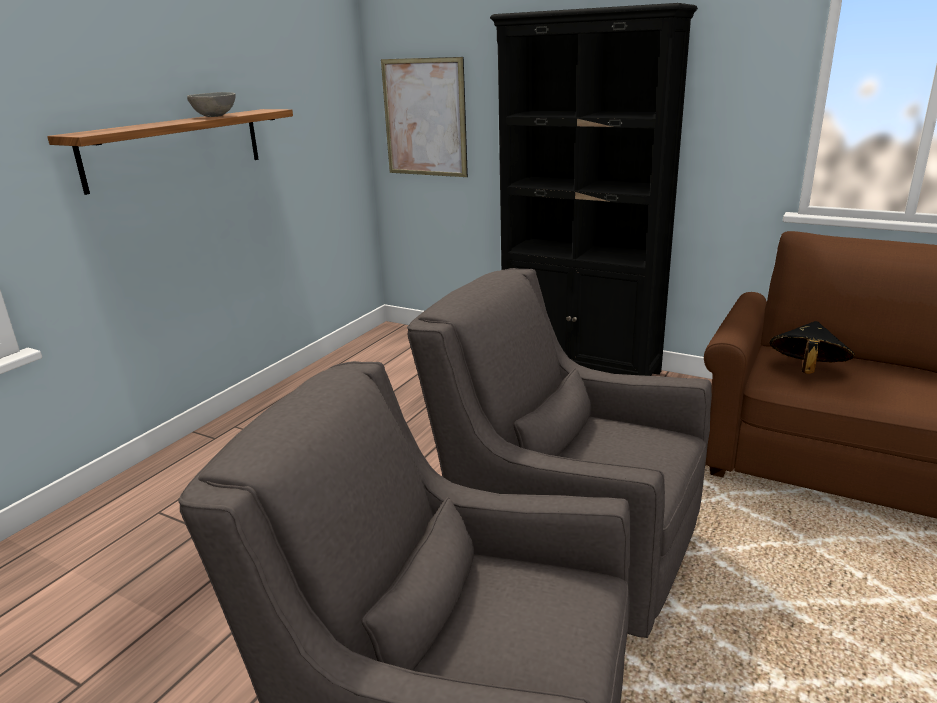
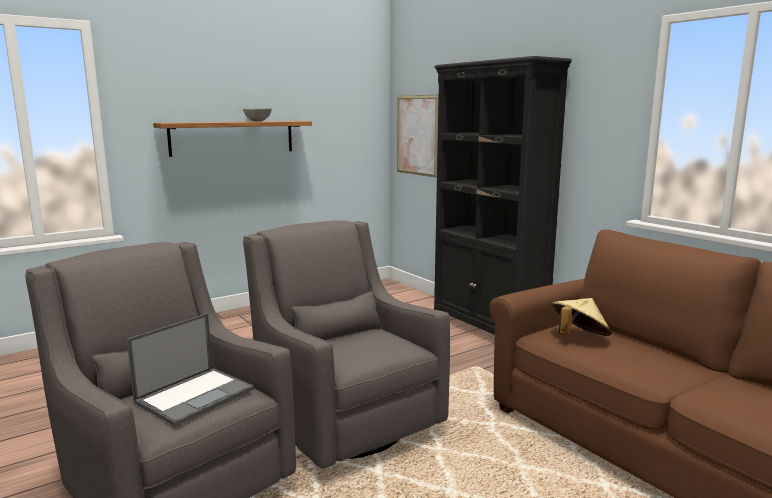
camera: 25 degrees right, 10 degrees down
(534, 616) = (195, 395): none -> laptop
(806, 371) = (578, 337): black hat -> beige hat

